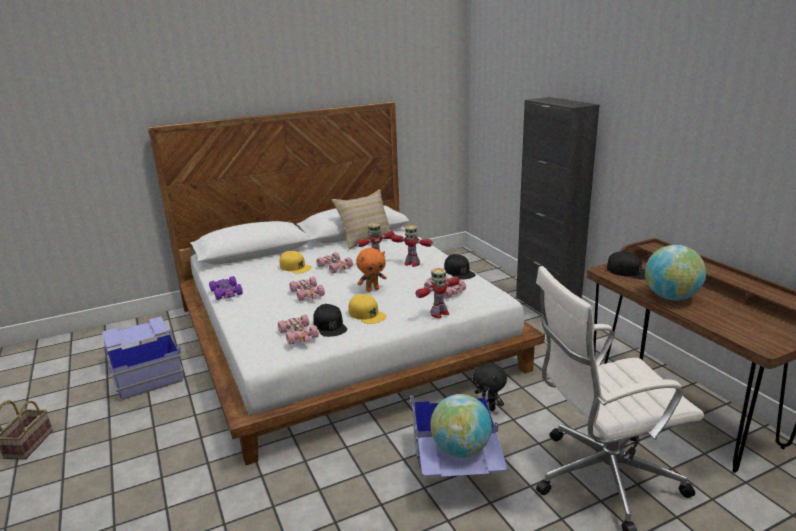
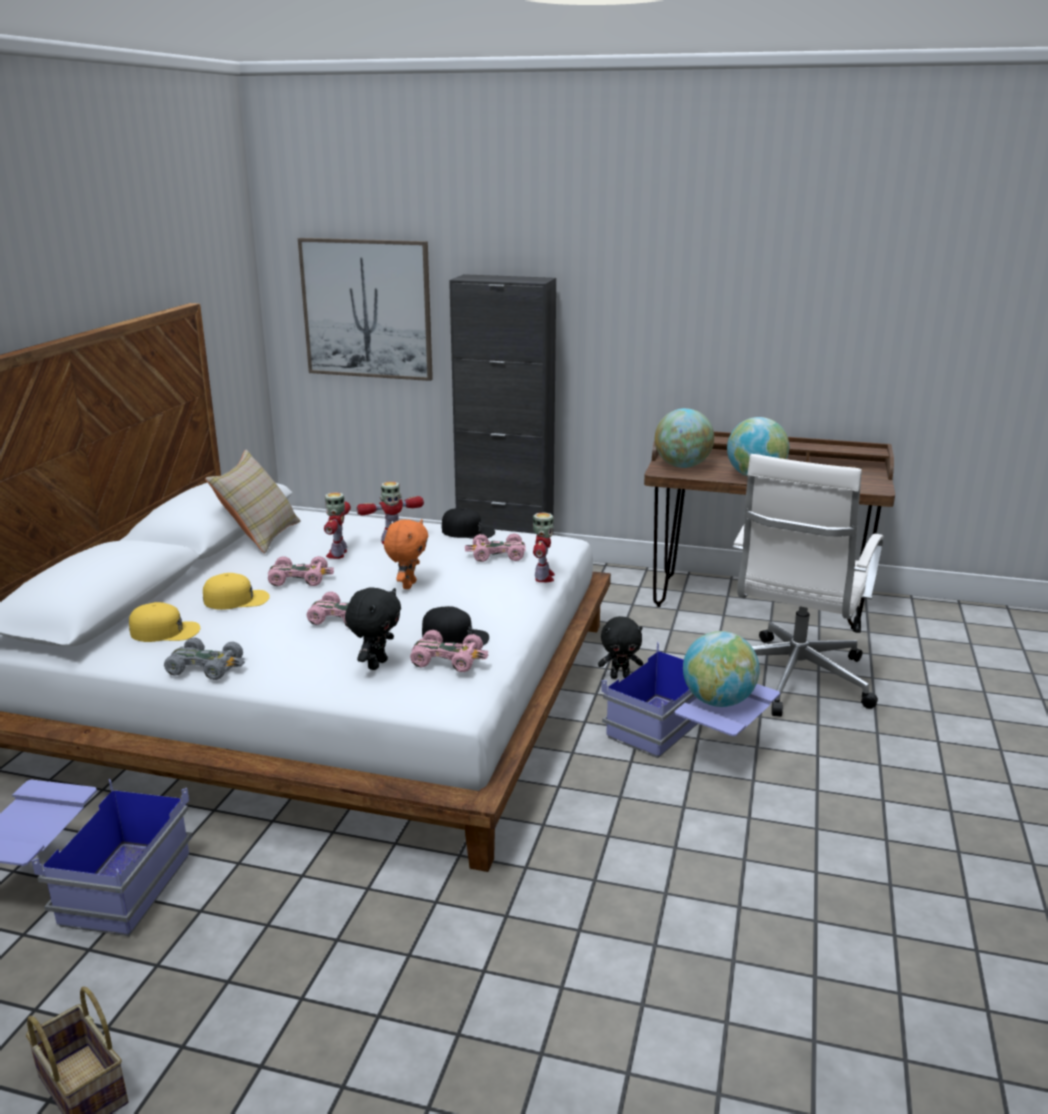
camera: 50 degrees left, 0 degrees up
(227, 293) = (206, 667): purple toy car -> grey toy car
(272, 322) = (376, 664): none -> black plush toy
(367, 314) = (468, 609): yellow cap -> yellow cap (165, 631)
(506, 116) = (367, 309): none -> picture
(629, 271) = (682, 466): black cap -> globe

